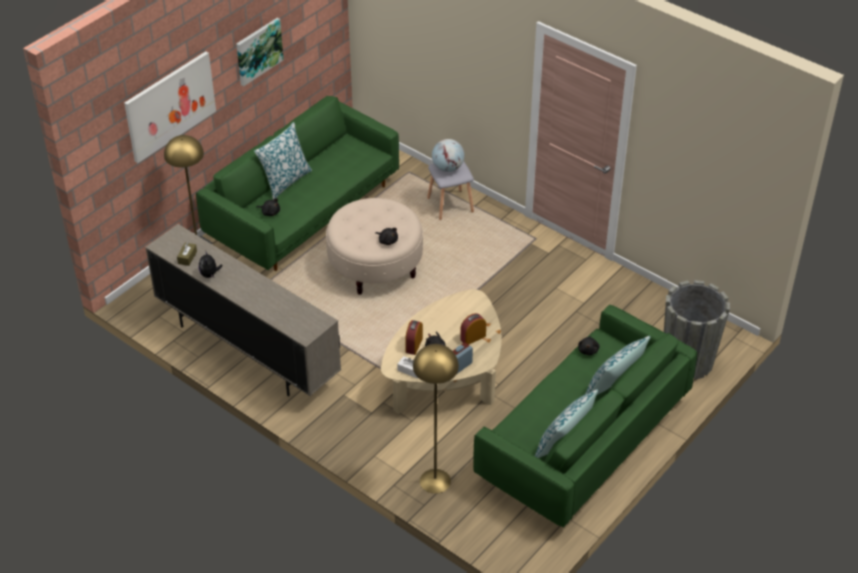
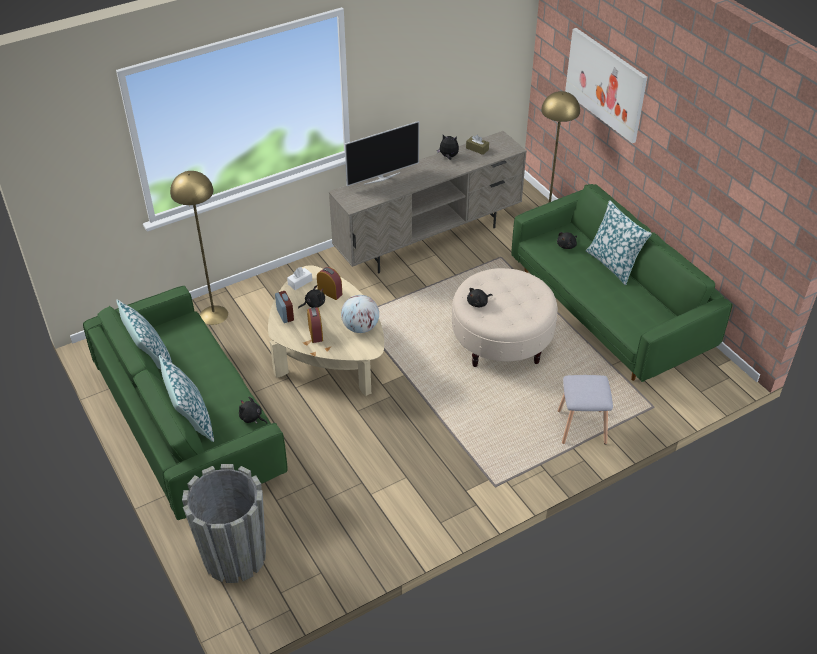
camera: 110 degrees right, 0 degrees up
(258, 51) = (691, 149): picture -> none
(267, 313) = (381, 178): none -> television
(448, 168) = (590, 386): globe -> globe (360, 327)

